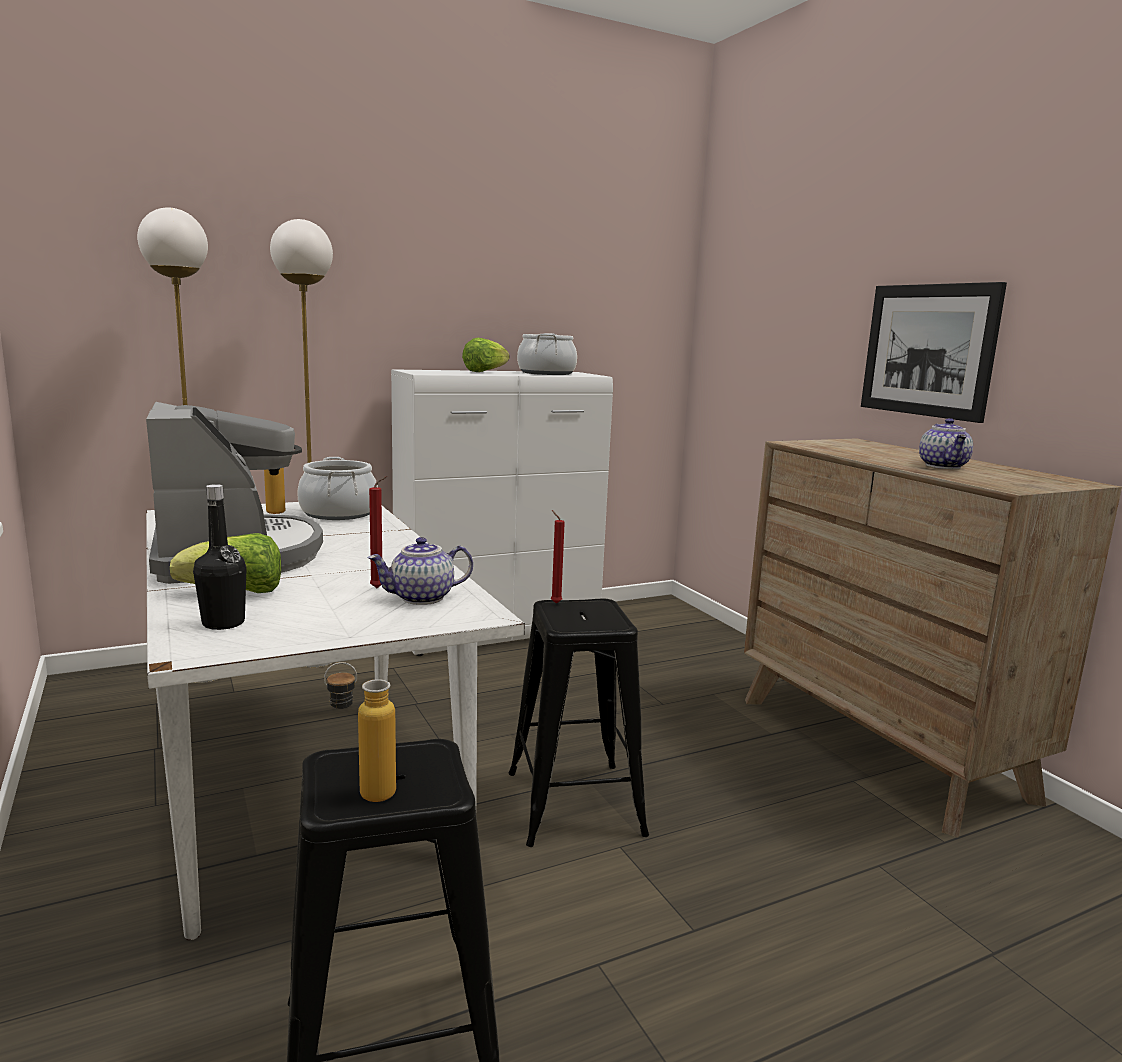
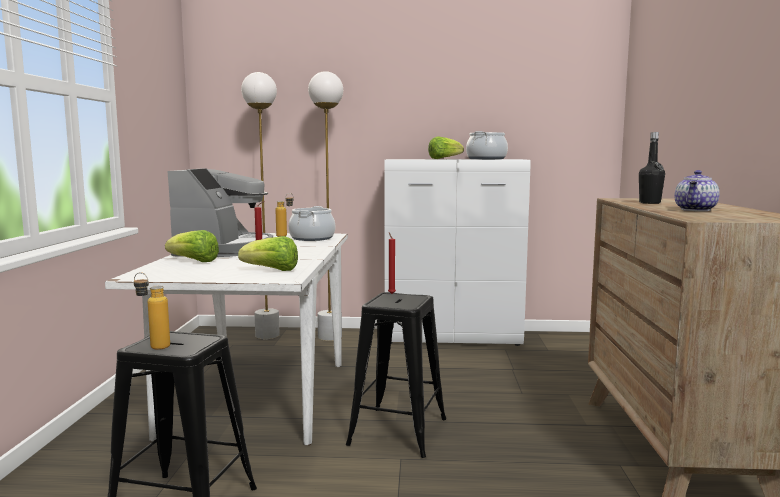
camera: 30 degrees right, 5 degrees down
(223, 623) = (166, 270): black bottle -> black bottle (649, 203)
(421, 598) = (271, 270): teapot -> lettuce
(928, 350) = (733, 121): picture -> none

